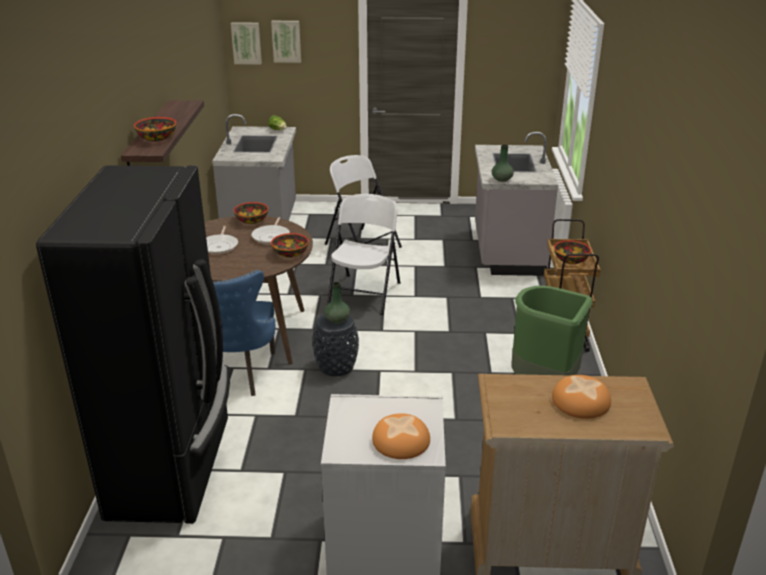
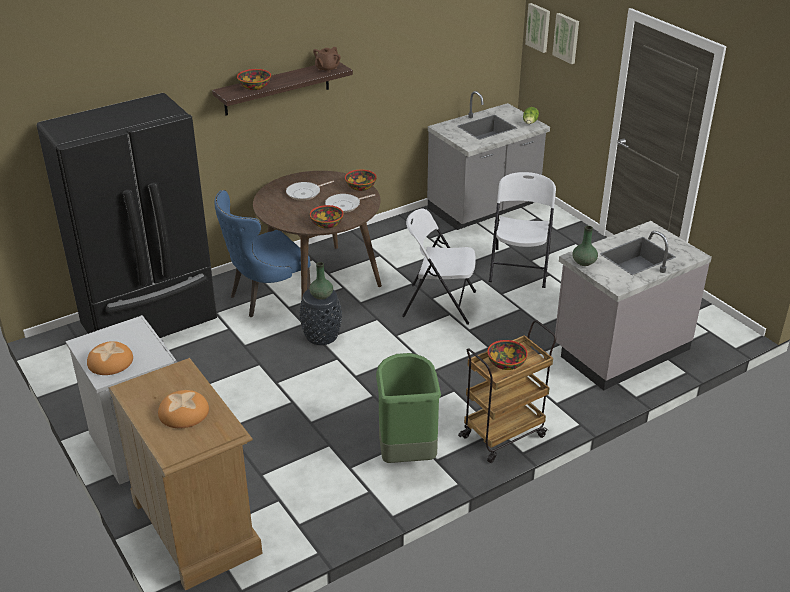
camera: 55 degrees right, 5 degrees up
(180, 107) = (327, 69): none -> brown teapot
(364, 294) = (439, 304): white chair -> white chair turned 150 degrees counterclockwise

